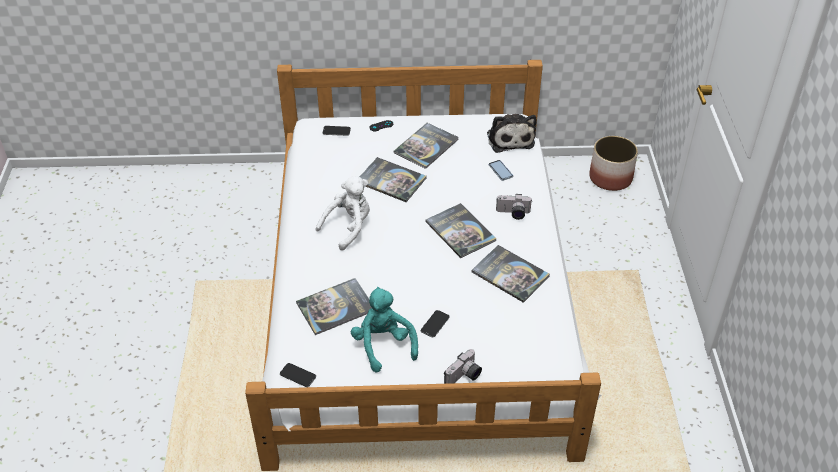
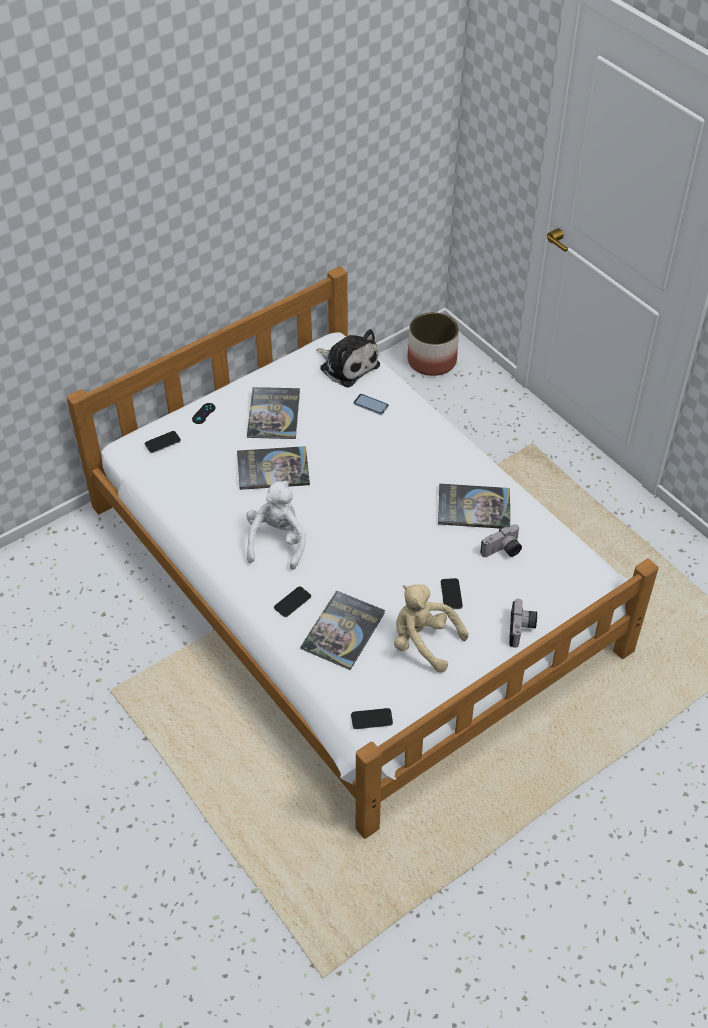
camera: 35 degrees left, 5 degrees up
(320, 271) = (292, 602): none -> phone
(383, 345) = (423, 642): turquoise plush toy -> beige plush toy
(460, 231) = (390, 488): book -> none
(513, 214) = (422, 444): camera -> camera (503, 551)

